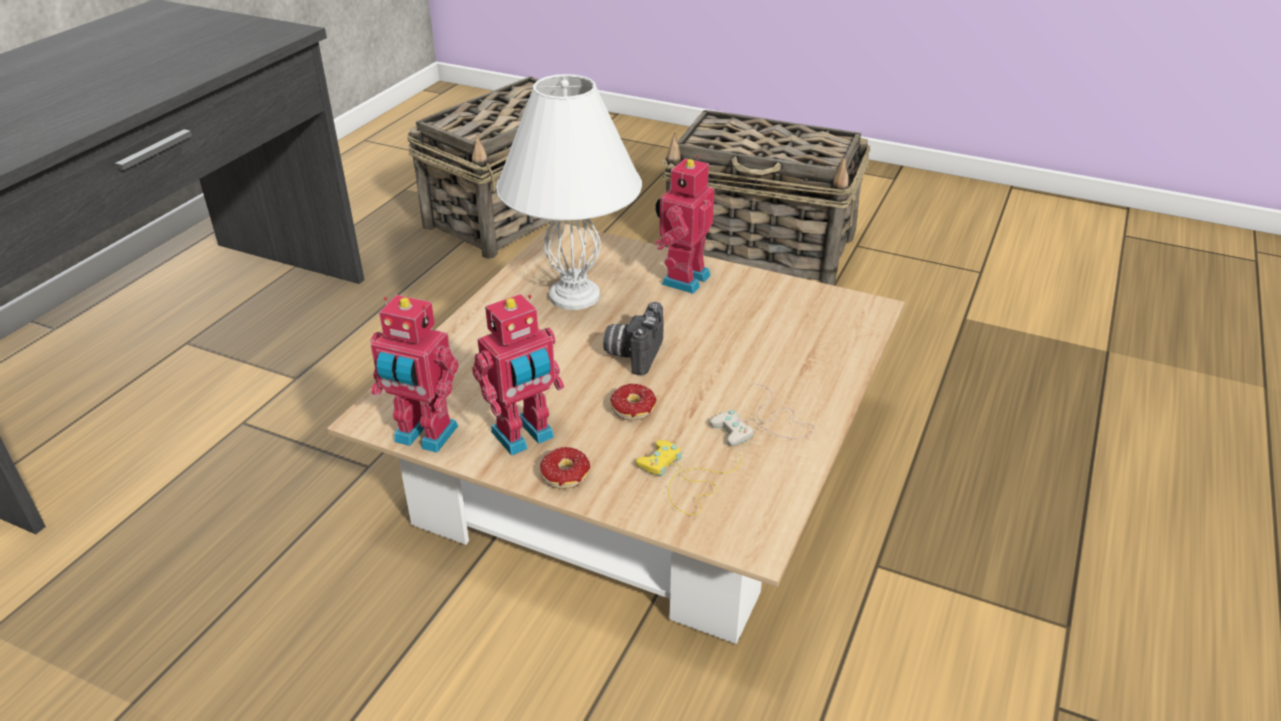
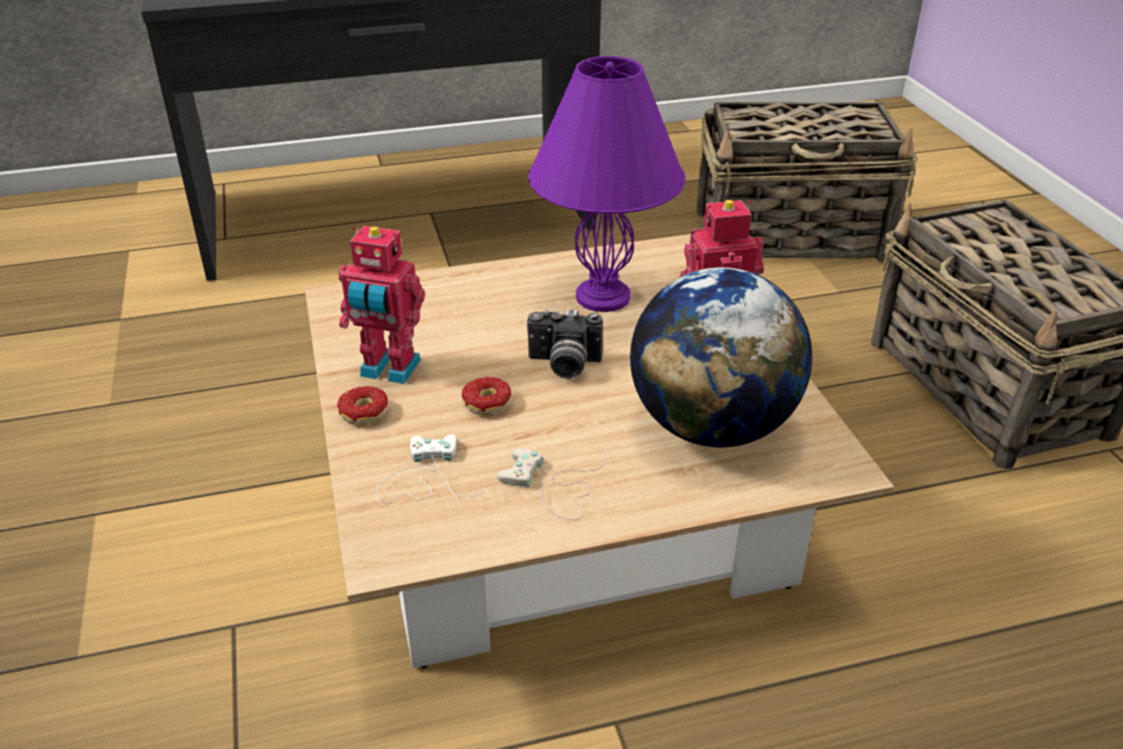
camera: 50 degrees right, 0 degrees up
(424, 436) = (338, 327): toy robot -> none
(573, 296) = (601, 296): white table lamp -> purple table lamp
(633, 353) = (564, 365): camera -> camera turned 150 degrees counterclockwise
(684, 480) = (424, 477): yellow game controller -> white game controller
(778, 331) = (712, 427): none -> globe

